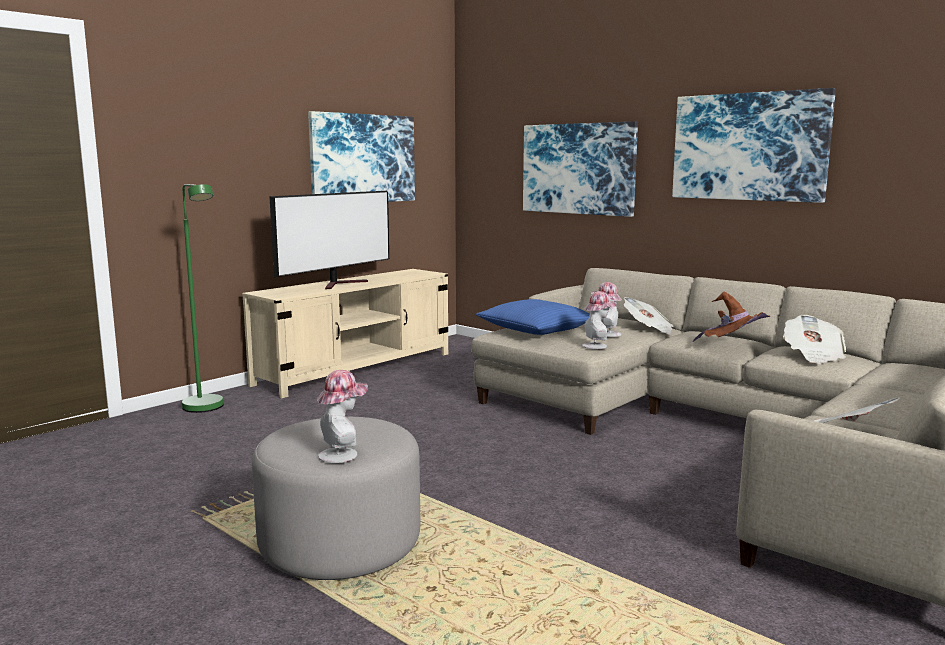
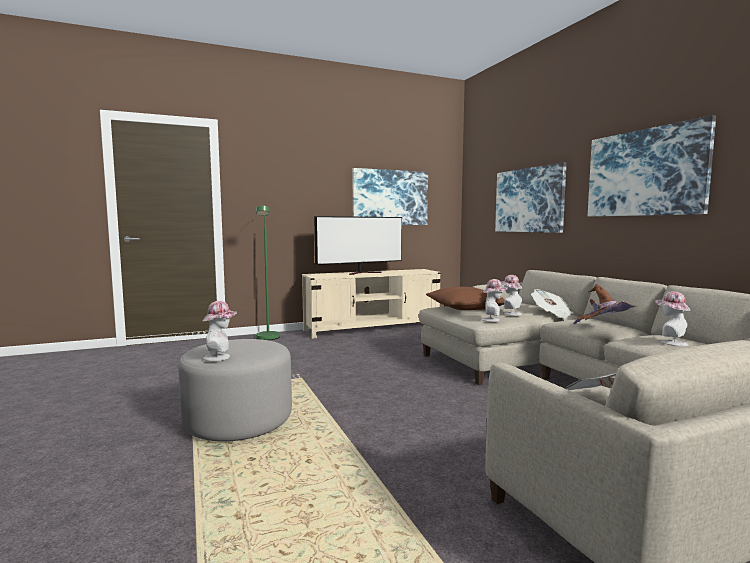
camera: 25 degrees right, 5 degrees down
(536, 329) = (465, 307): blue pillow -> brown pillow
(813, 356) = (670, 342): newspaper -> hat

